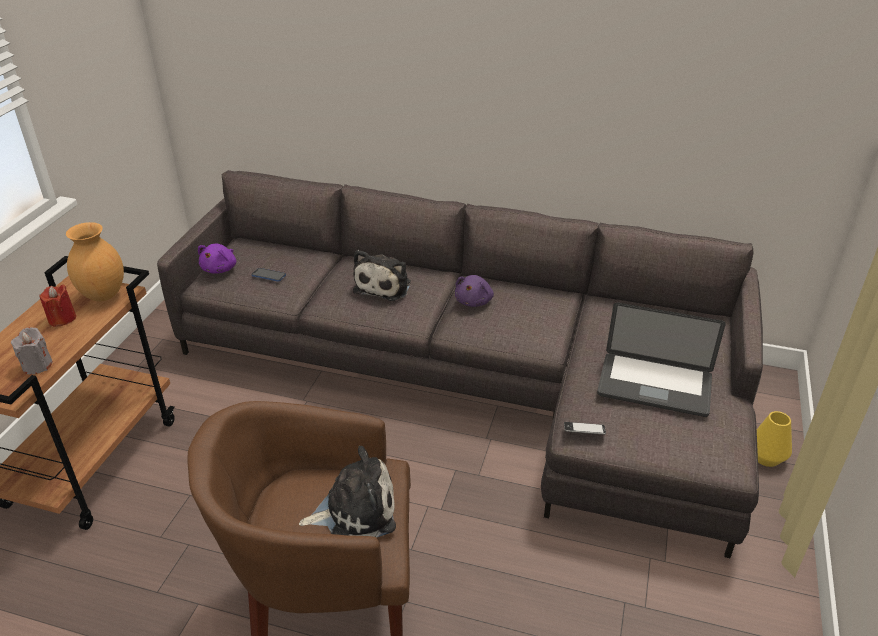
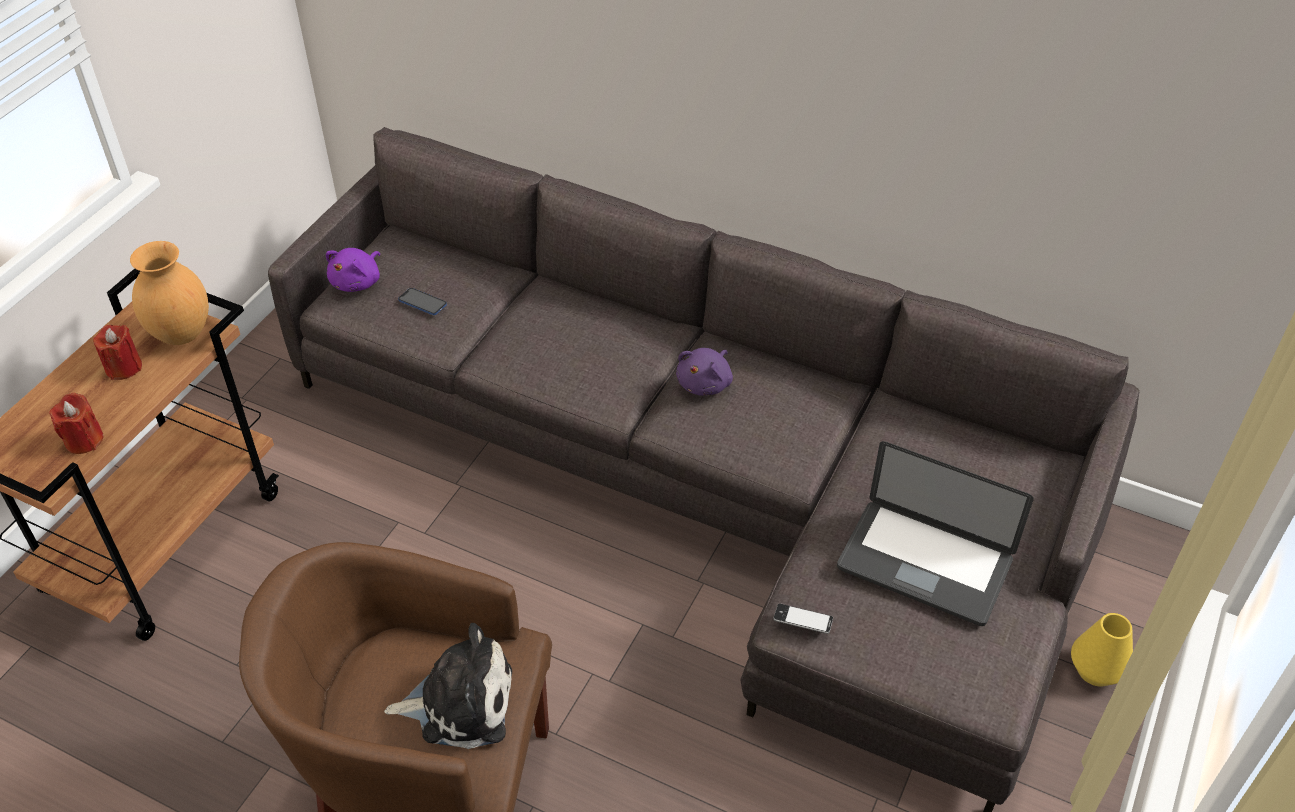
camera: 10 degrees right, 10 degrees up
(37, 365) = (84, 440): grey candle -> red candle
(384, 285) = (582, 340): plush toy -> none

